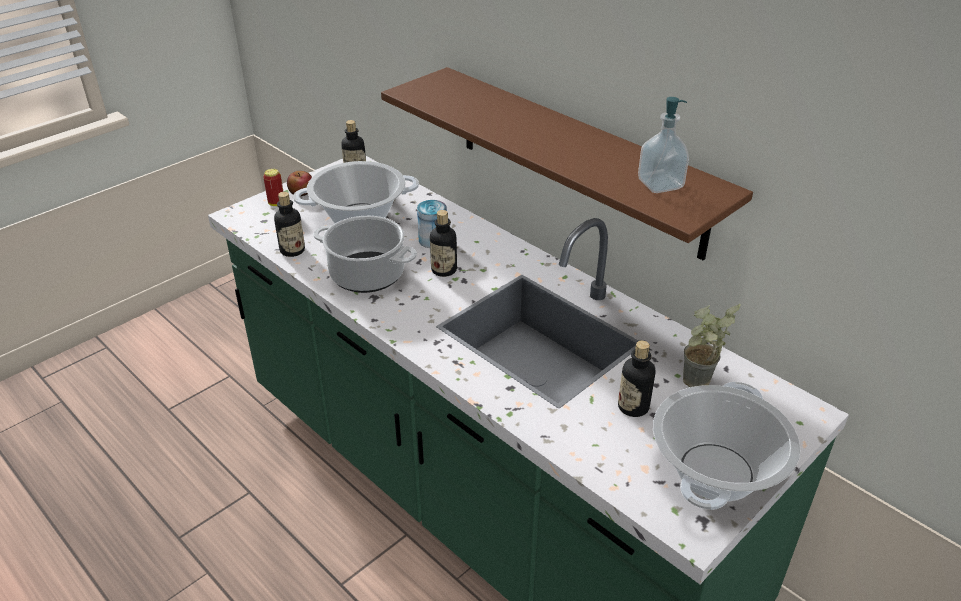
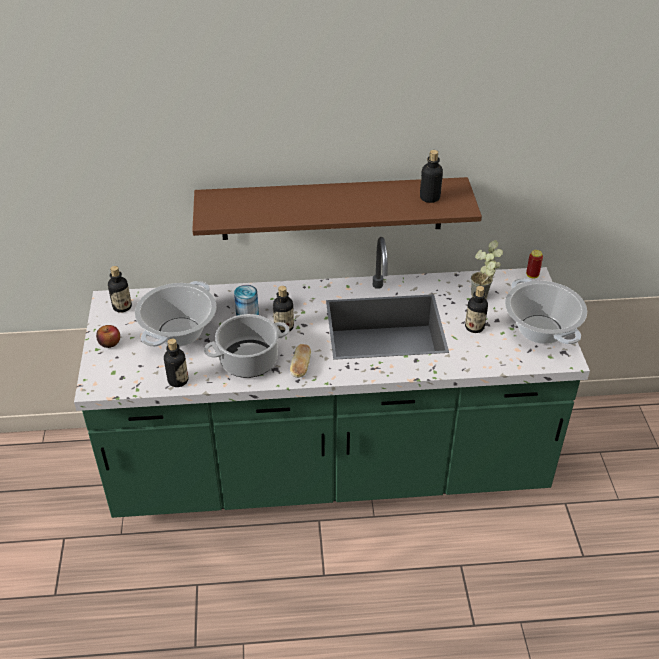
camera: 50 degrees left, 5 degrees up
(276, 203) = (107, 361): can -> can (532, 275)
(396, 311) = (301, 367): none -> bread
(660, 184) = (429, 197): soap dispenser -> bottle

